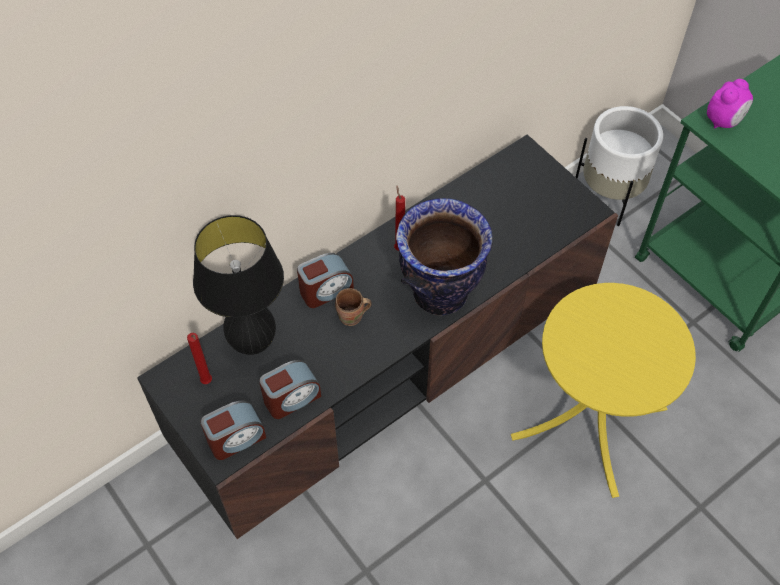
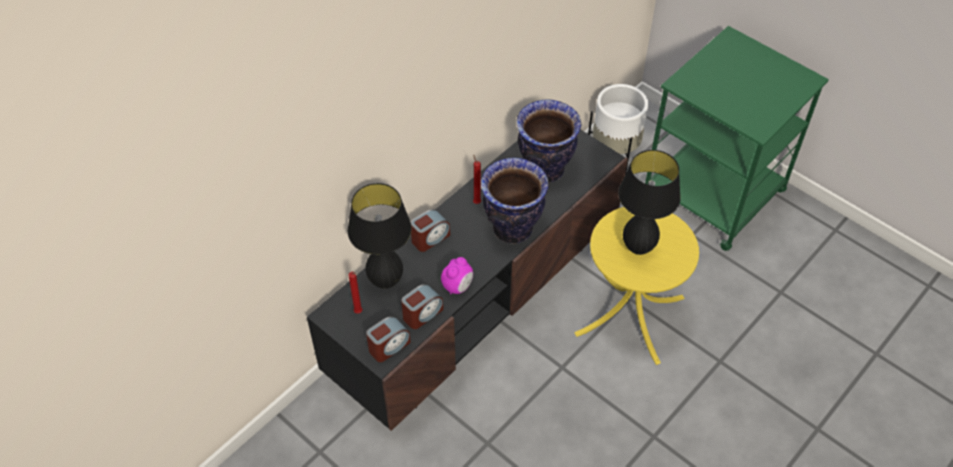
camera: 10 degrees left, 5 degrees down
(352, 317) = (453, 254): brown mug -> none
(500, 214) = (544, 169): none -> vase
(610, 347) = (638, 248): none -> black table lamp
(723, 121) = (690, 82): alarm clock -> alarm clock (458, 286)

